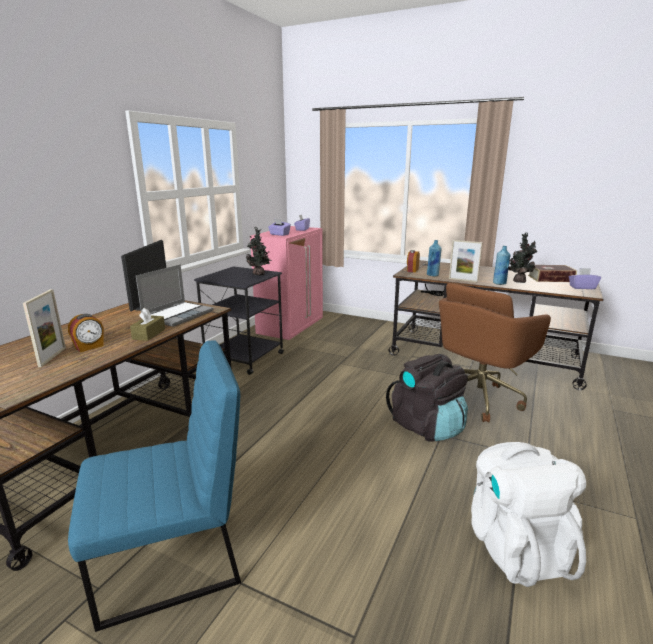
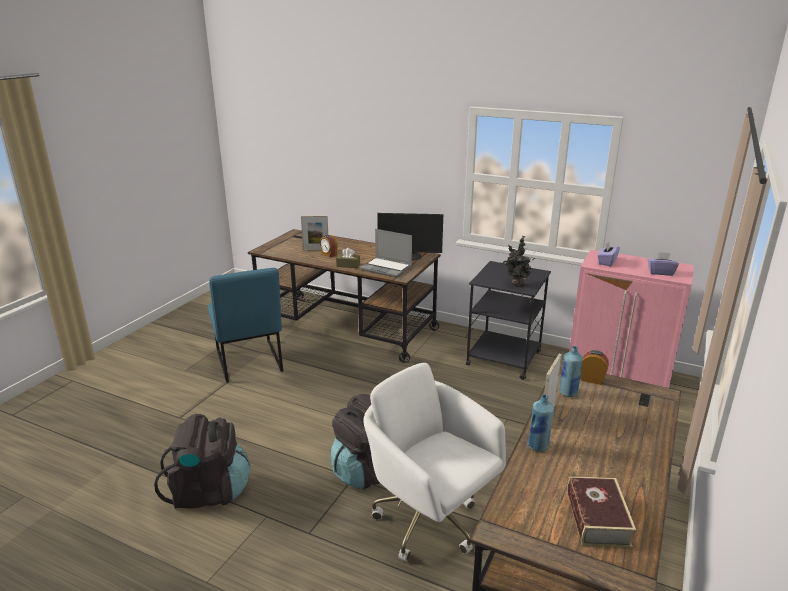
camera: 90 degrees right, 5 degrees up
(480, 398) = (431, 525): brown office chair -> white office chair
(515, 545) = (209, 491): white backpack -> black backpack
(519, 281) = (560, 471): potted plant -> none
(582, 287) = (540, 539): purple tissue box -> none

